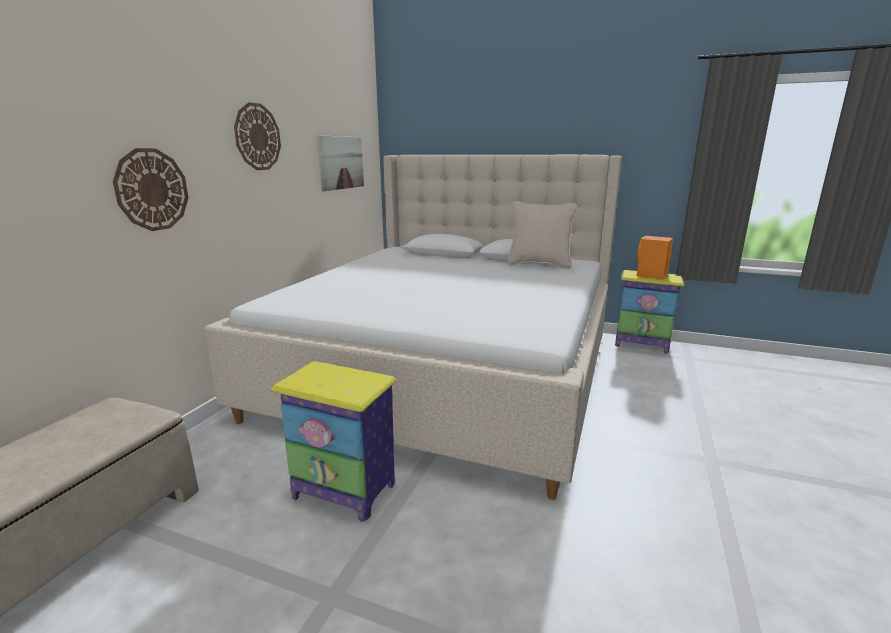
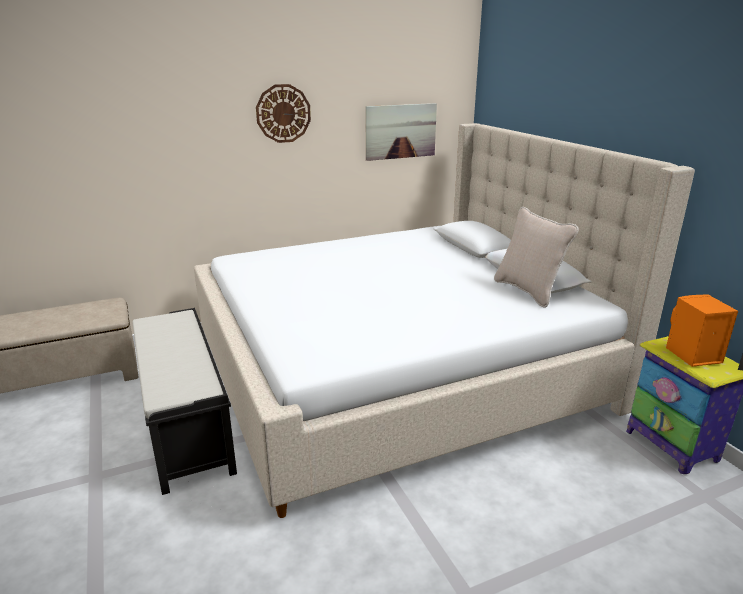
camera: 45 degrees right, 5 degrees up
(152, 190) = (171, 159): wall clock -> none
(345, 493) = (186, 425): nightstand -> black bench

